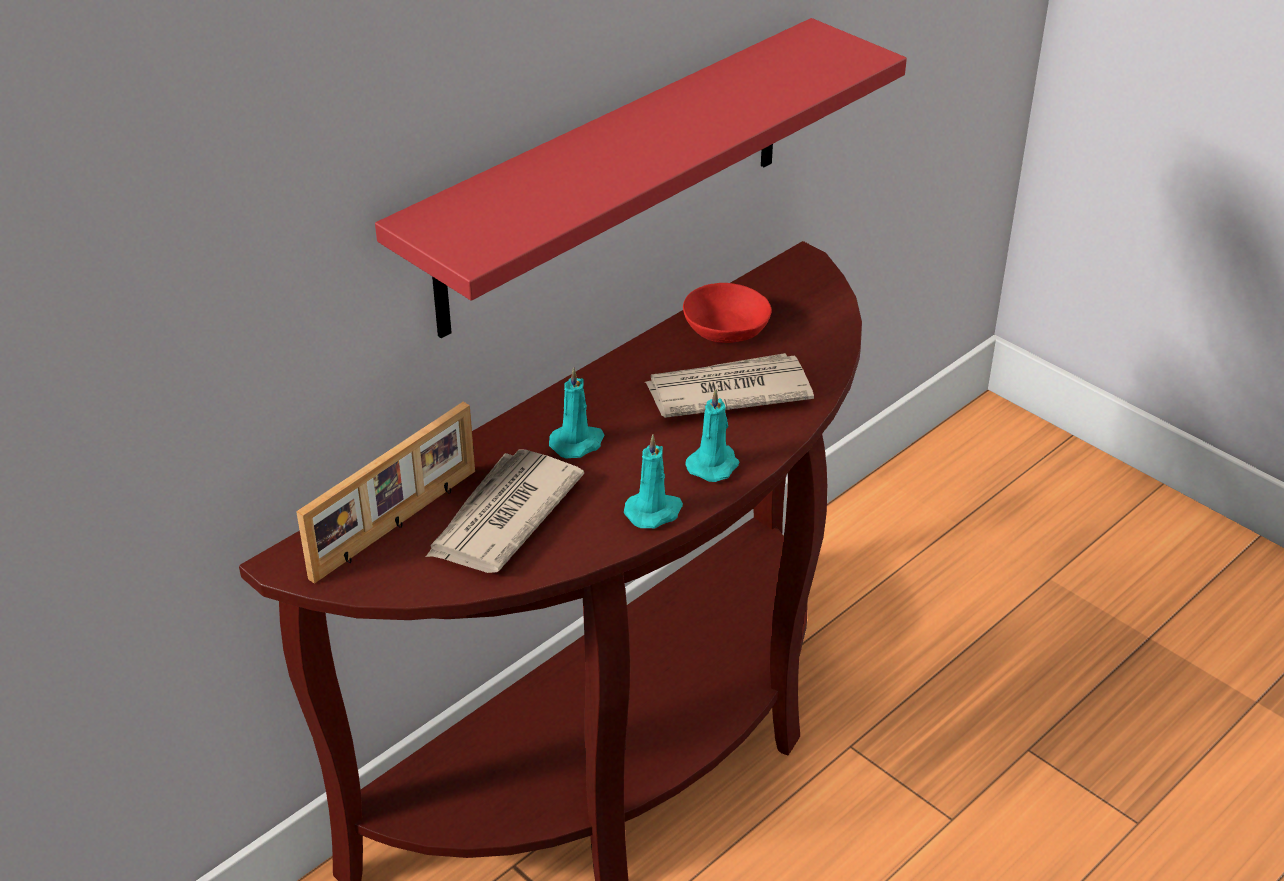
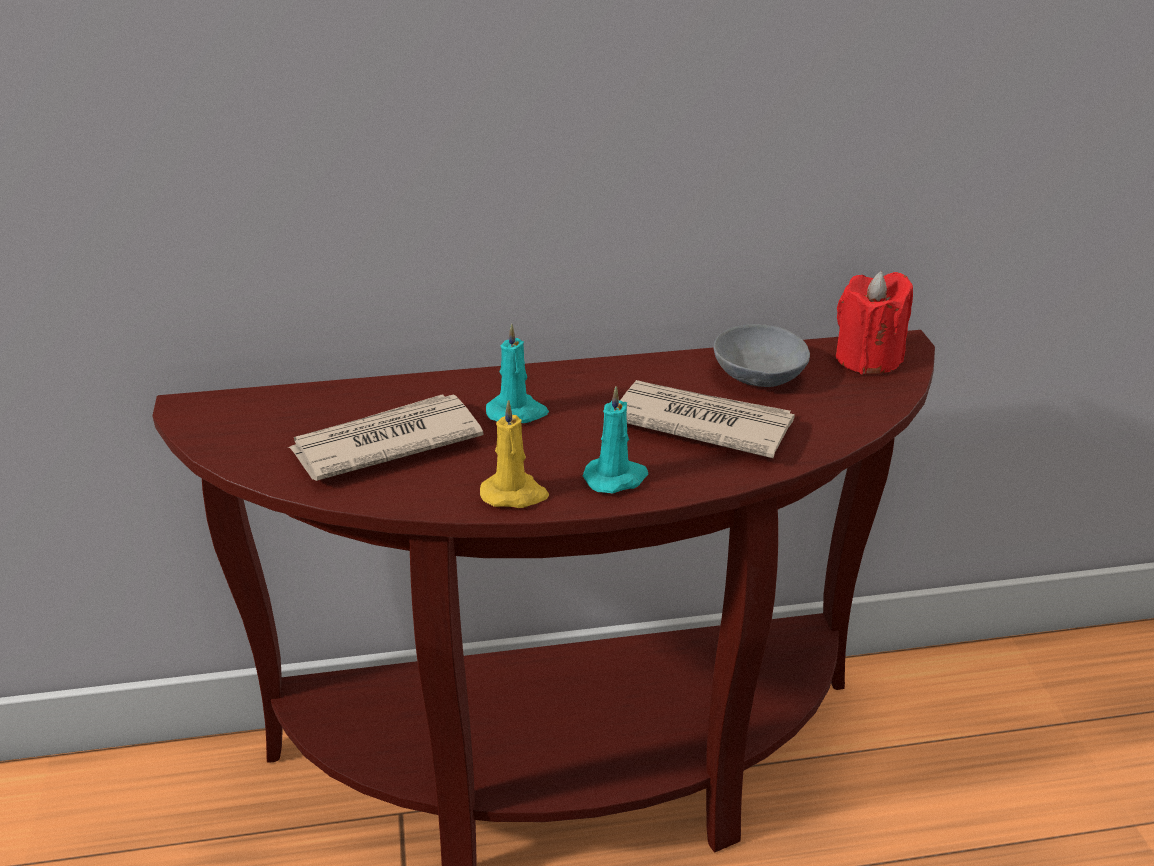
camera: 35 degrees right, 5 degrees down
(397, 525) = (298, 414): picture frame -> none
(614, 178) = (663, 166): red shelf -> none
(654, 511) = (515, 494): turquoise candle -> yellow candle
(728, 329) = (762, 374): red bowl -> grey bowl
(790, 283) = (867, 358): none -> red candle

